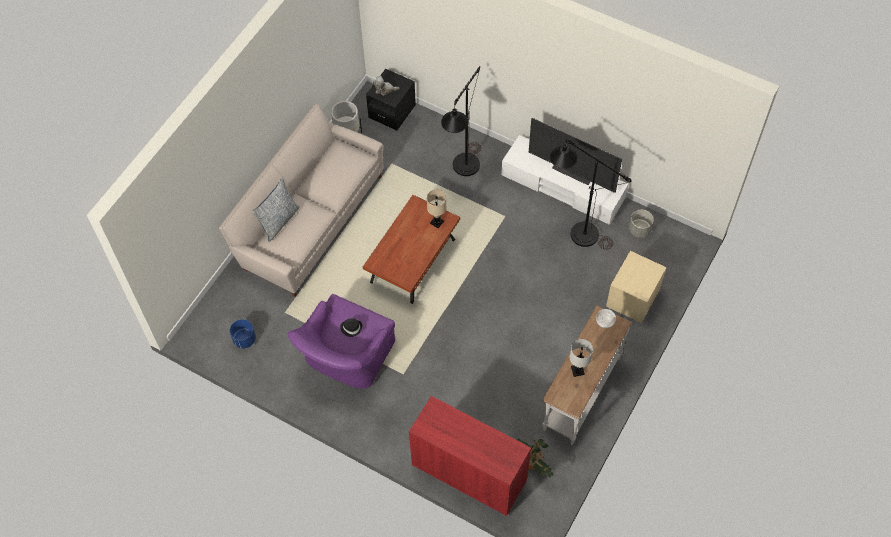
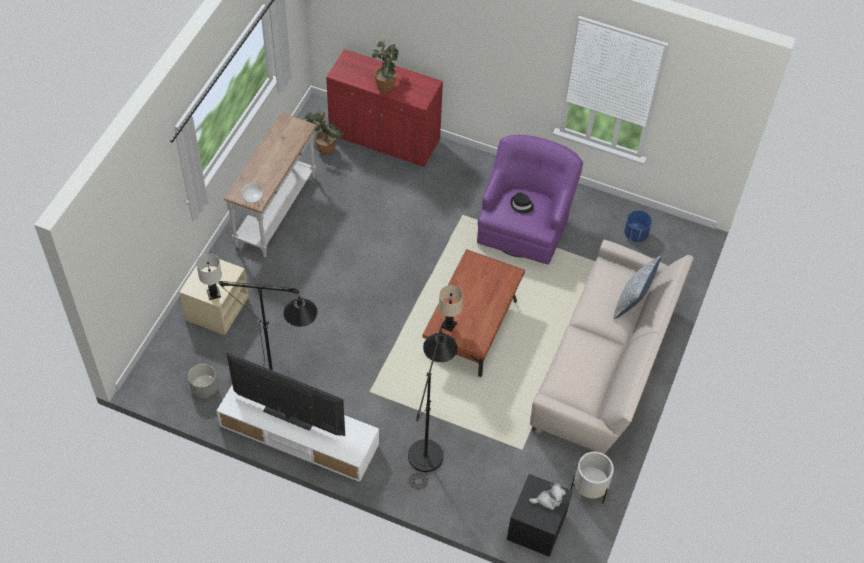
camera: 170 degrees right, 5 degrees down
(467, 431) = (387, 84): none -> potted plant
(577, 370) = (282, 150): white table lamp -> white table lamp (214, 294)

